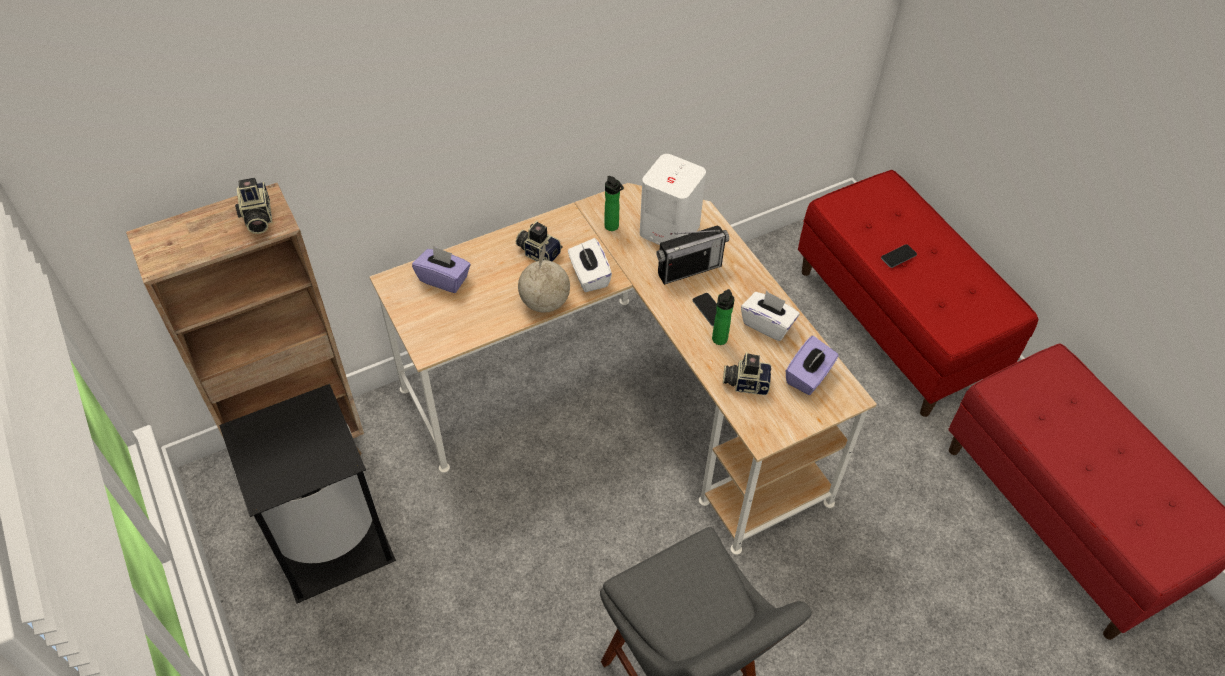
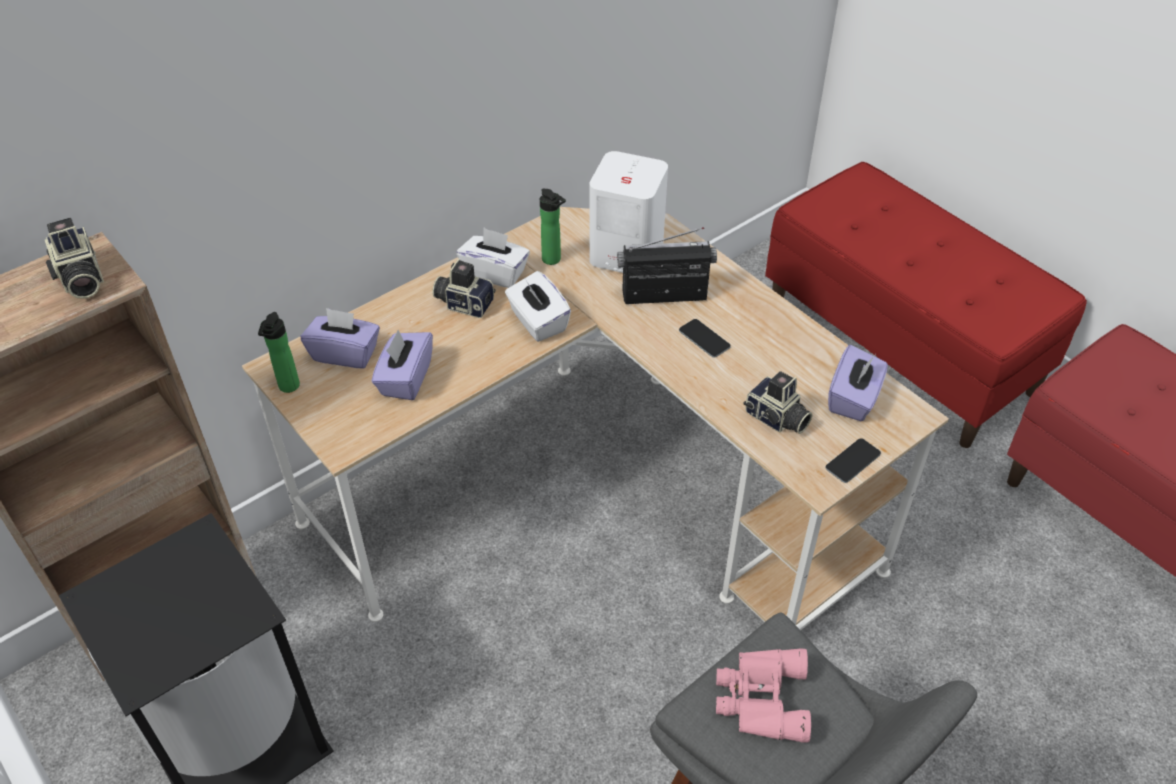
camera: 10 degrees left, 5 degrees down
(482, 306) = (405, 379): none -> purple tissue box
(545, 302) = (488, 362): globe -> none
(677, 586) = (760, 699): none -> pink binoculars
(689, 270) = (664, 295): radio -> radio turned 150 degrees counterclockwise
(719, 341) = (727, 374): bottle -> bottle (288, 388)
(745, 382) = (776, 419): camera -> camera turned 135 degrees counterclockwise
(767, 324) = (782, 345): white tissue box -> white tissue box (495, 273)
(898, 256) = (901, 254): phone -> phone (853, 461)

